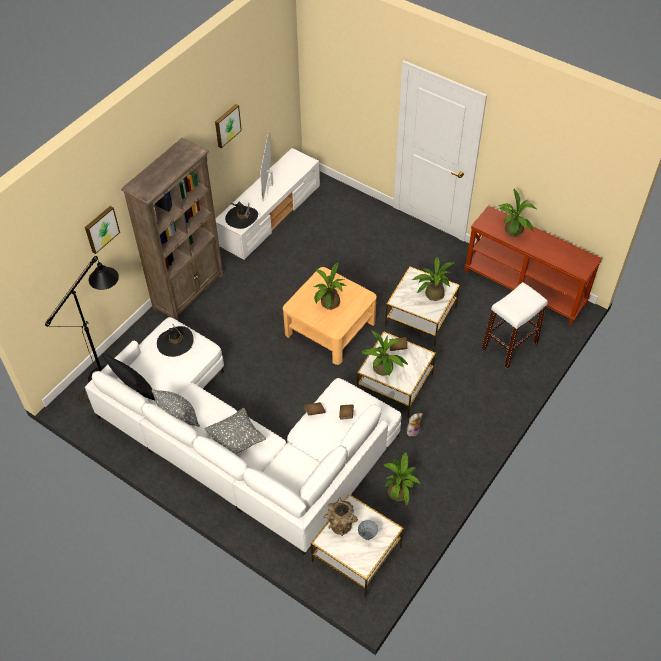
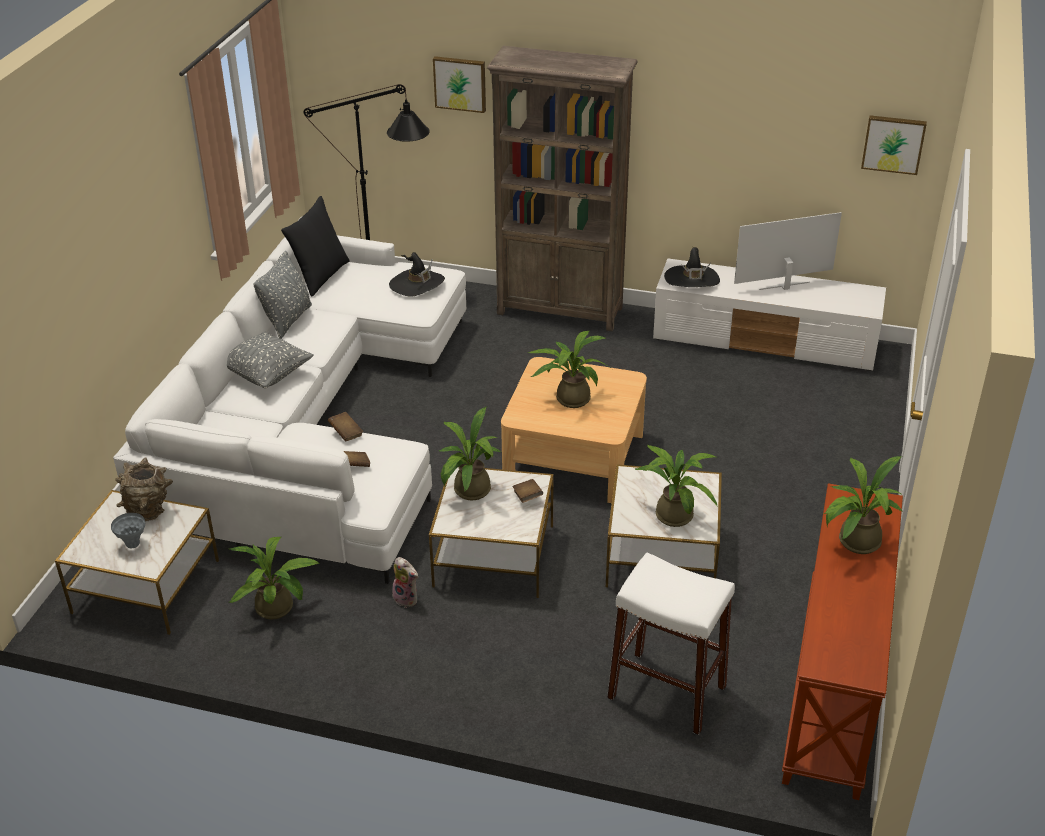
camera: 70 degrees right, 15 degrees down
(227, 125) = (744, 121): picture -> picture (893, 143)

